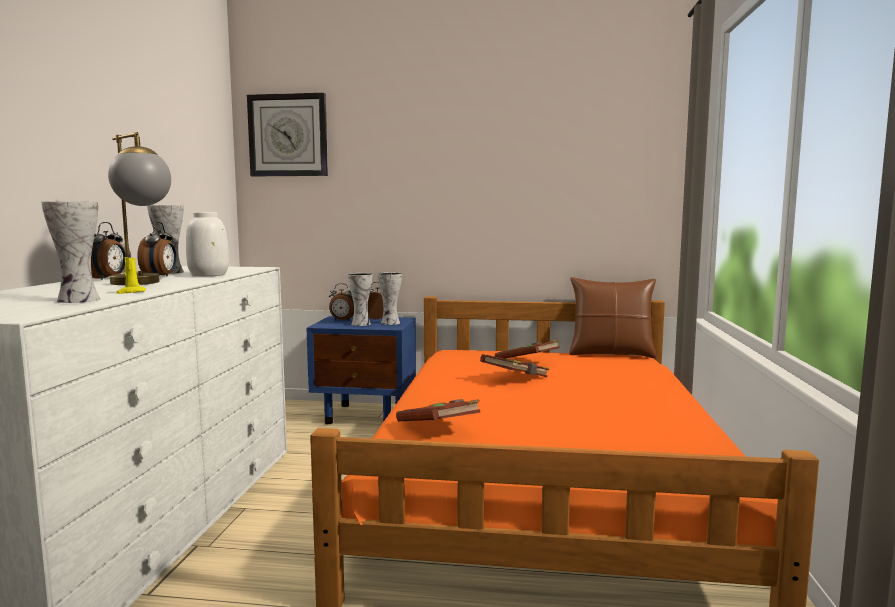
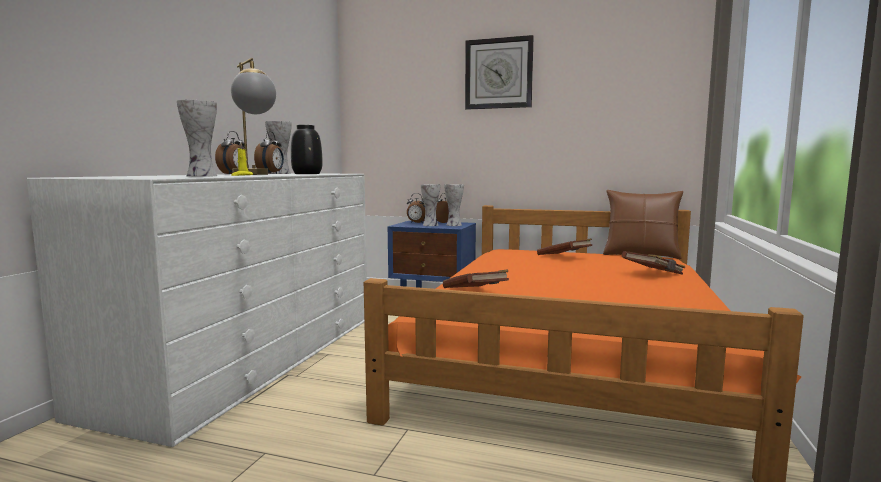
camera: 10 degrees right, 0 degrees up
(208, 275) = (307, 174): white vase -> black vase
(288, 135) = (379, 78): wall clock -> wall clock (498, 73)
(516, 379) = (551, 267): brown book -> brown book (653, 274)

